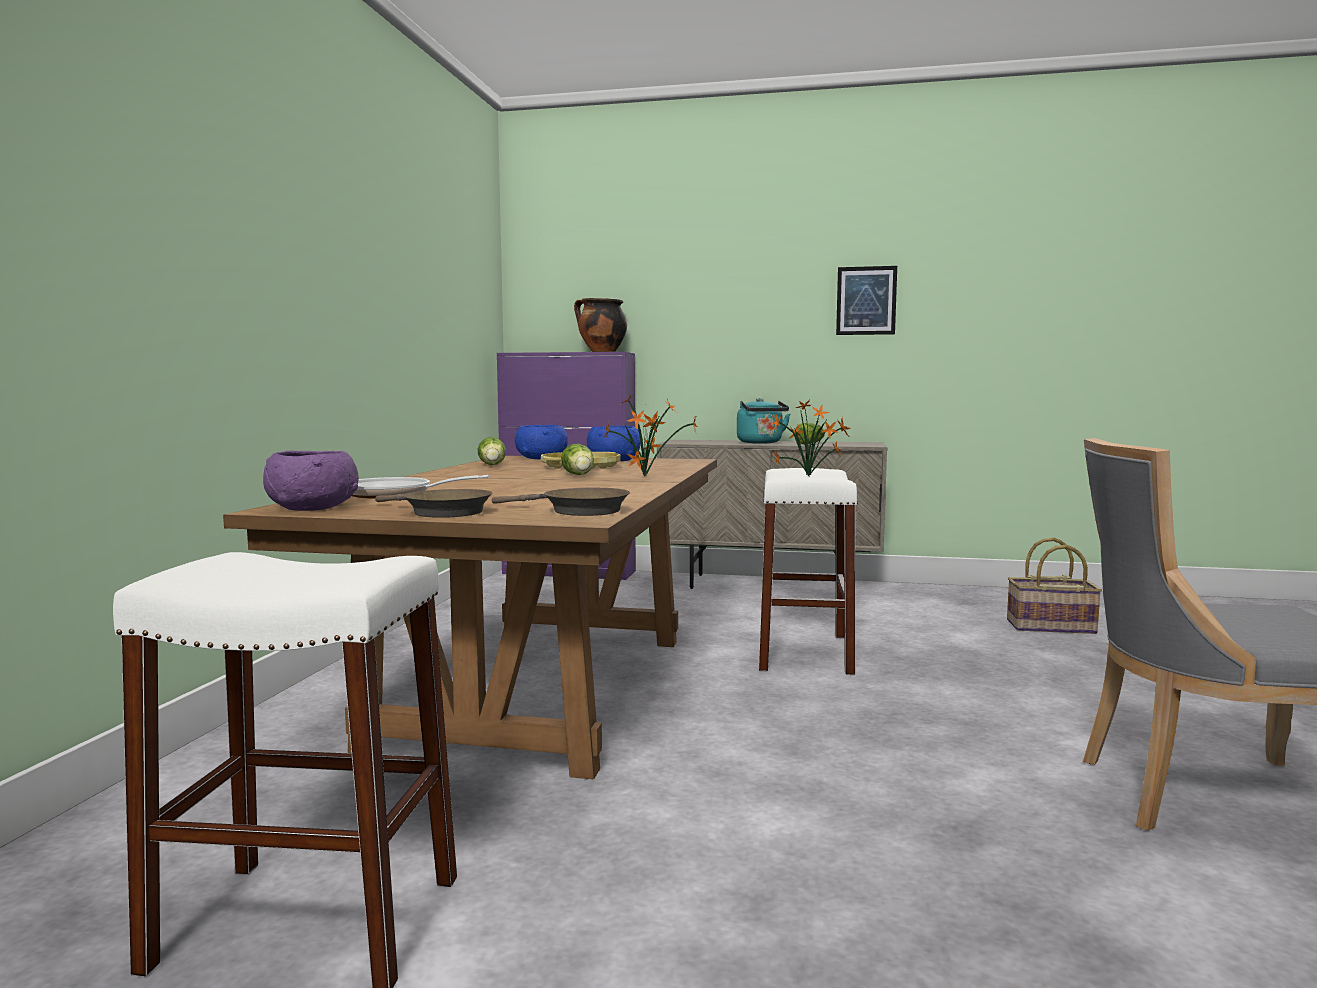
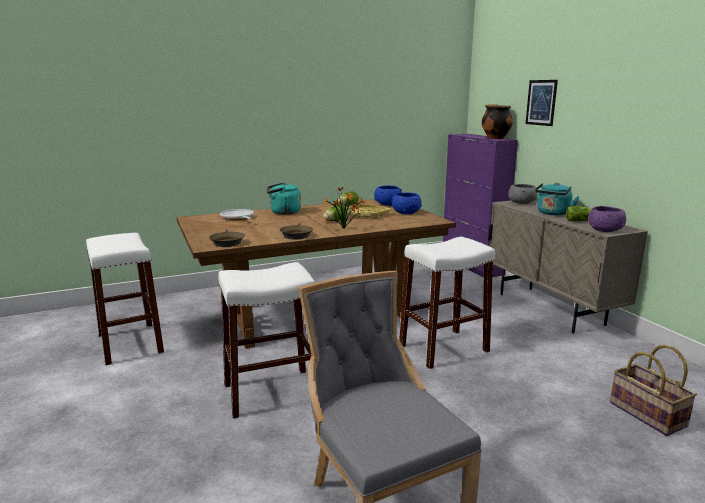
camera: 55 degrees right, 10 degrees up
(312, 507) = (197, 219): purple bowl -> purple bowl (604, 230)
(438, 481) = (283, 212): none -> turquoise kettle
(441, 512) = (204, 231): brown frying pan -> brown frying pan (296, 235)
(686, 441) = (521, 202): none -> grey bowl
(810, 796) = (271, 392): none -> white stool
(811, 476) = (437, 248): potted plant -> none
(866, 300) = (655, 114): picture -> picture (541, 102)

